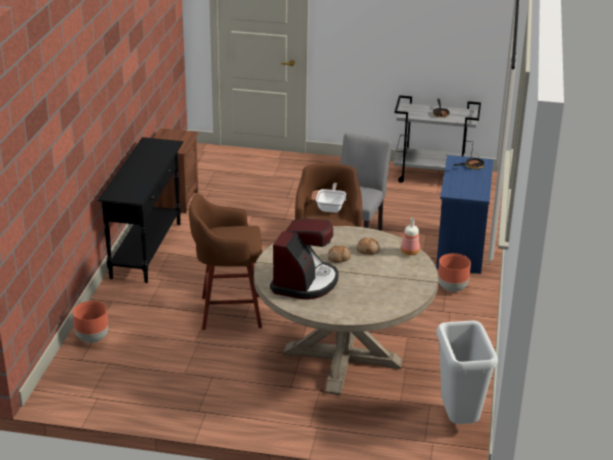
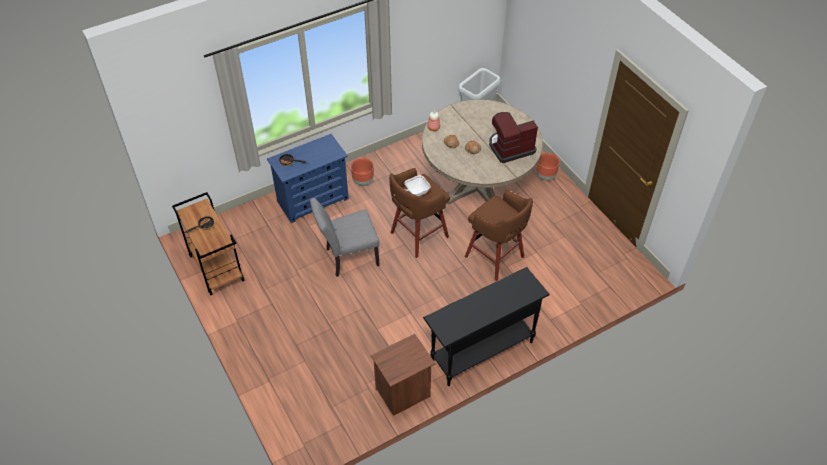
camera: 130 degrees left, 20 degrees up
(92, 338) = (589, 297): brown planter -> brown planter (545, 176)
(433, 176) = (215, 268): grey cart -> brown cart

